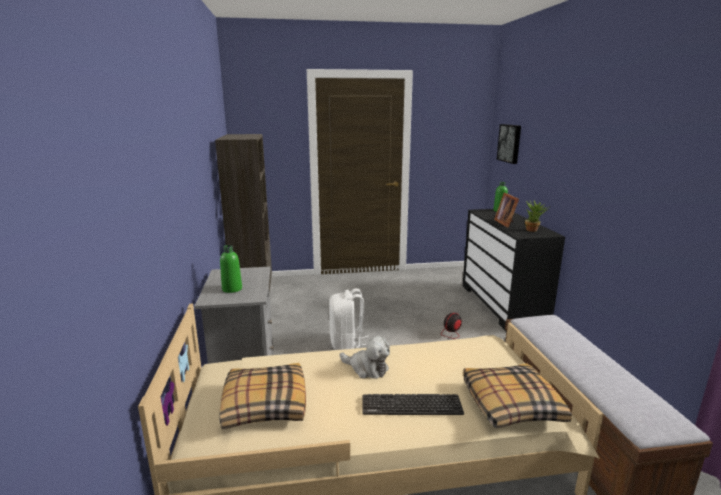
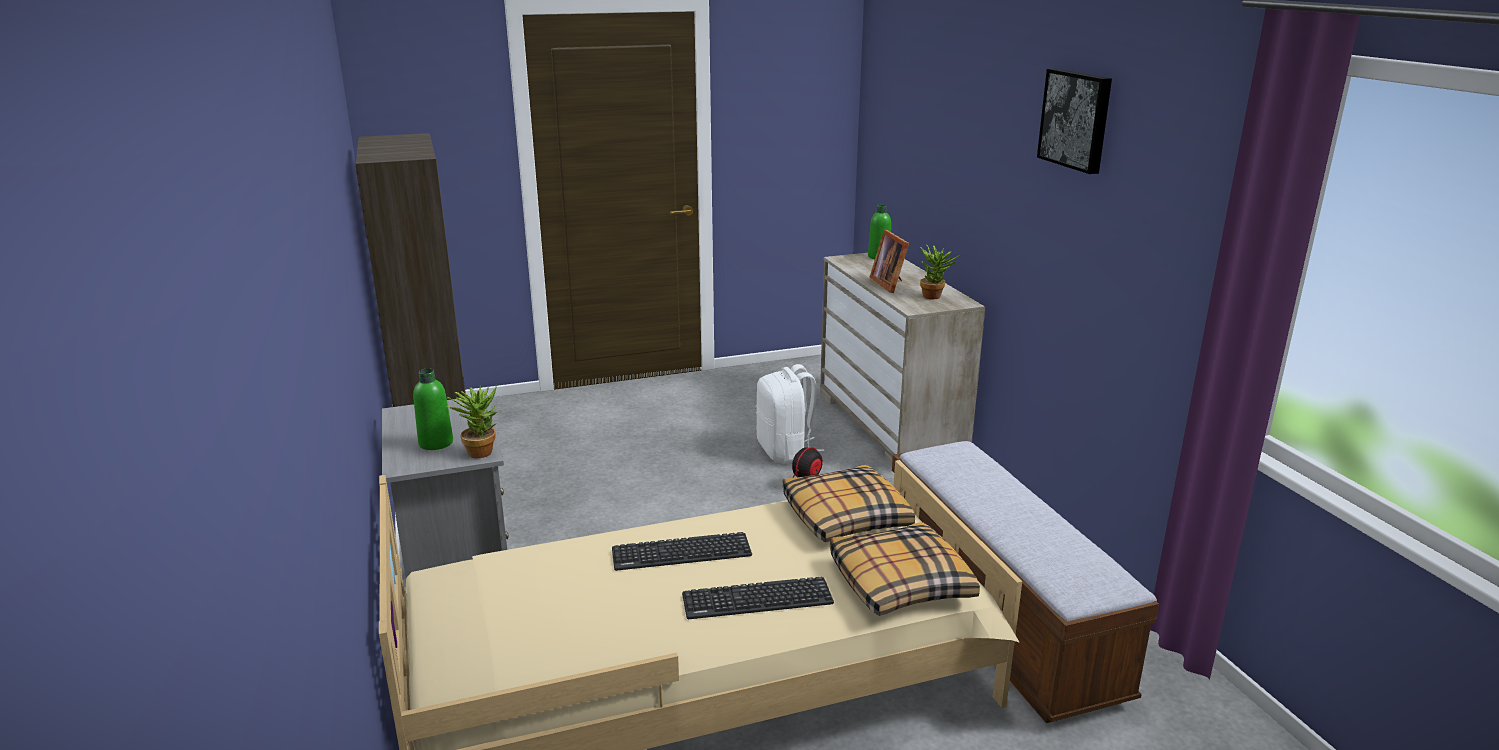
camera: 10 degrees left, 5 degrees up
(255, 295) = (481, 450): none -> potted plant
(264, 404) = (533, 621): pillow -> pillow (844, 517)
(347, 344) = (628, 517): white backpack -> white backpack (785, 451)
(367, 368) = (681, 553): plush toy -> keyboard
(502, 305) = (891, 425): black dresser -> beige dresser
(510, 143) = (892, 132): picture -> picture (1077, 119)

